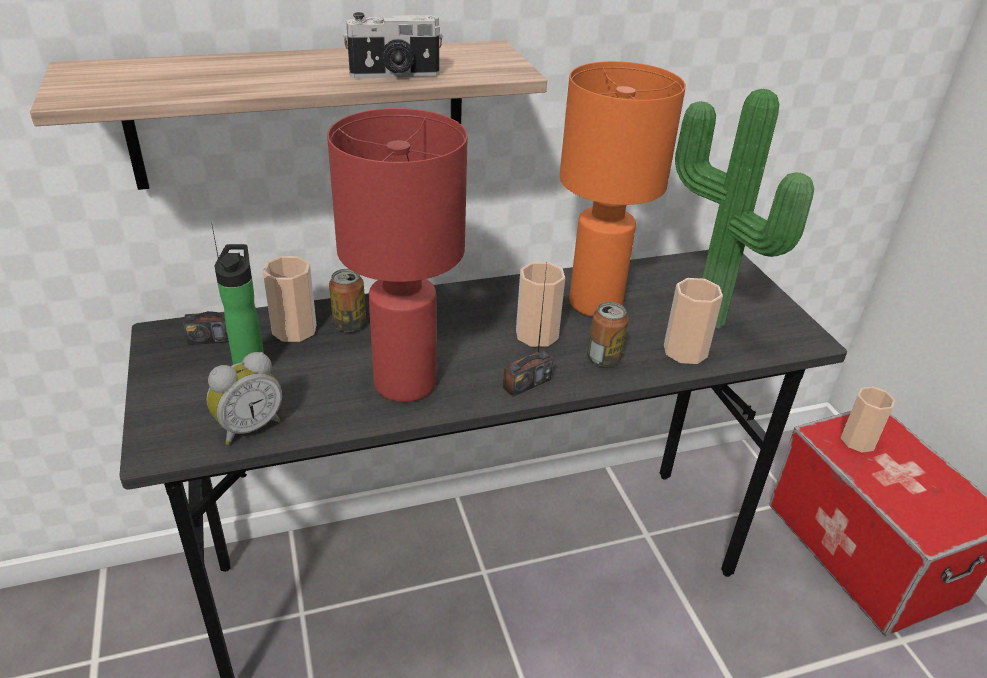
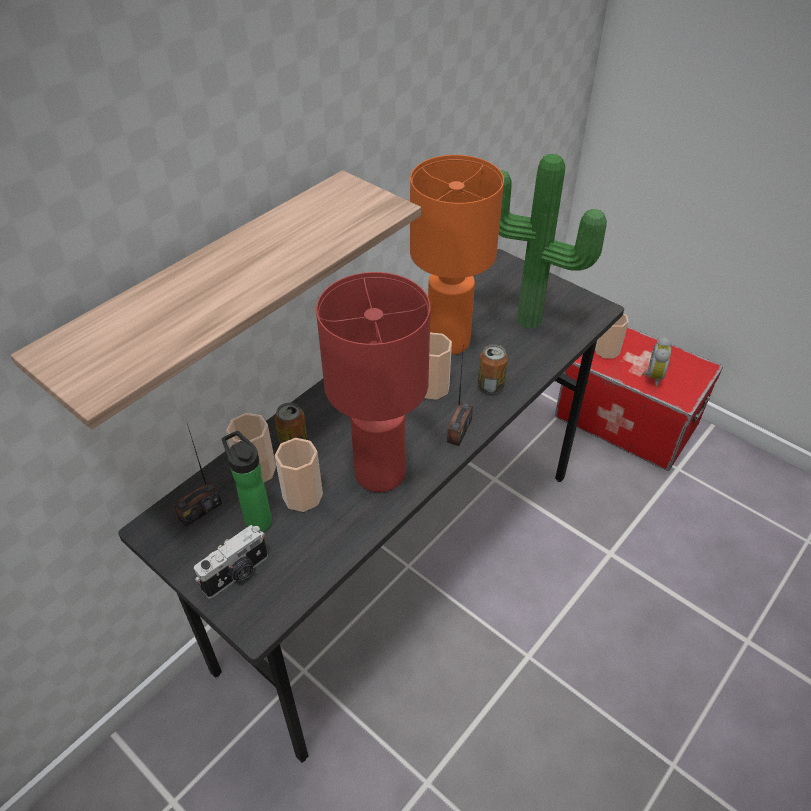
camera: 30 degrees left, 10 degrees up
(248, 427) = (305, 567): alarm clock -> alarm clock (651, 376)
(395, 75) = (314, 248): camera -> camera (237, 574)
(685, 351) = (534, 354): cup -> cup (302, 496)

